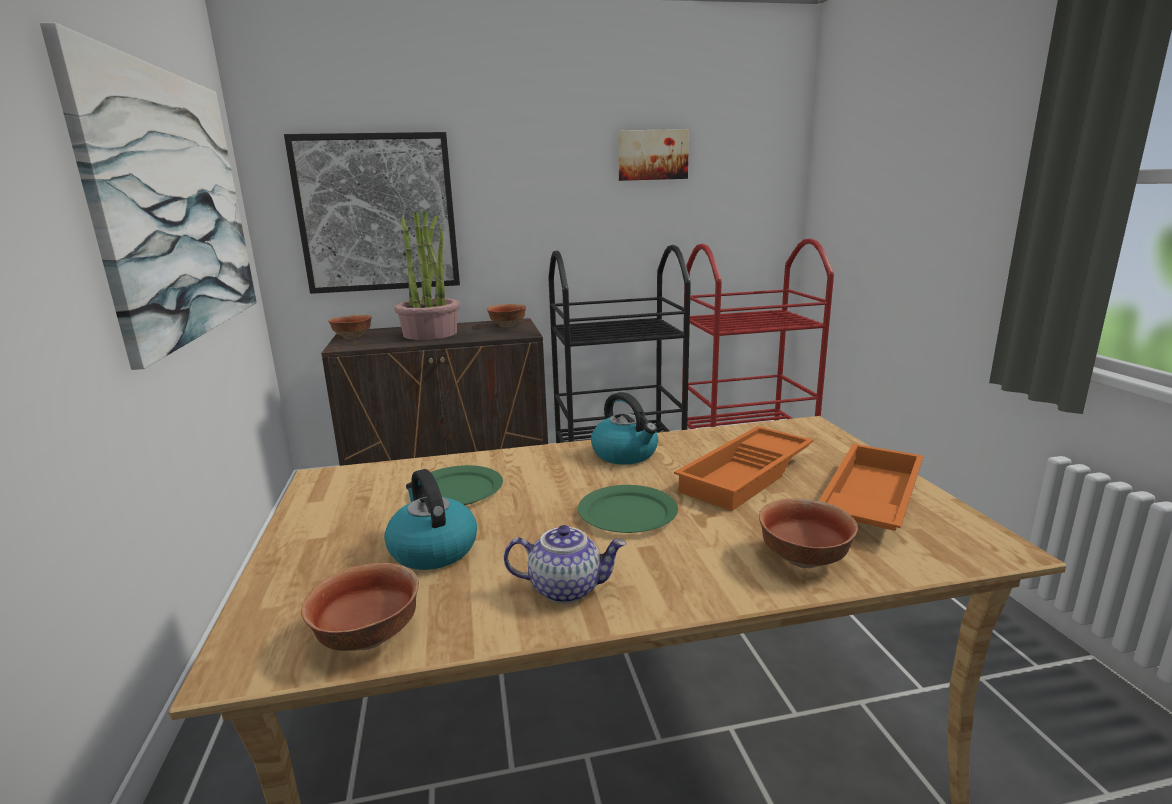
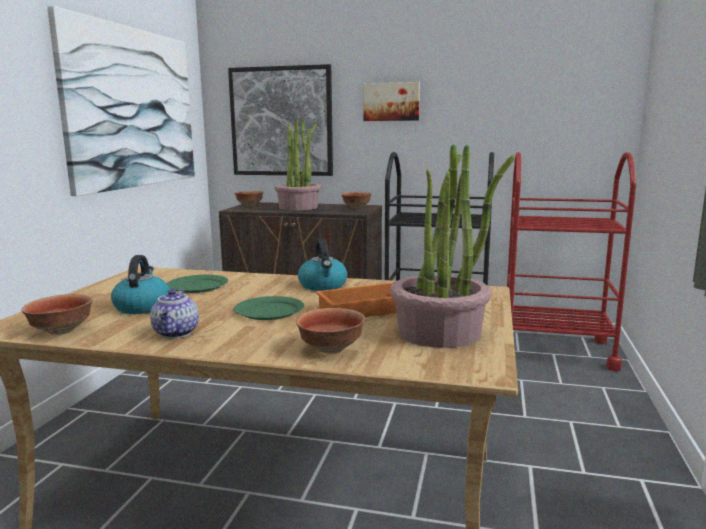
camera: 25 degrees right, 5 degrees down
(566, 588) = (177, 333): teapot -> teapot turned 60 degrees clockwise
(652, 155) = (491, 79): picture -> picture (391, 102)
(868, 499) = (440, 332): orange tray -> potted plant

